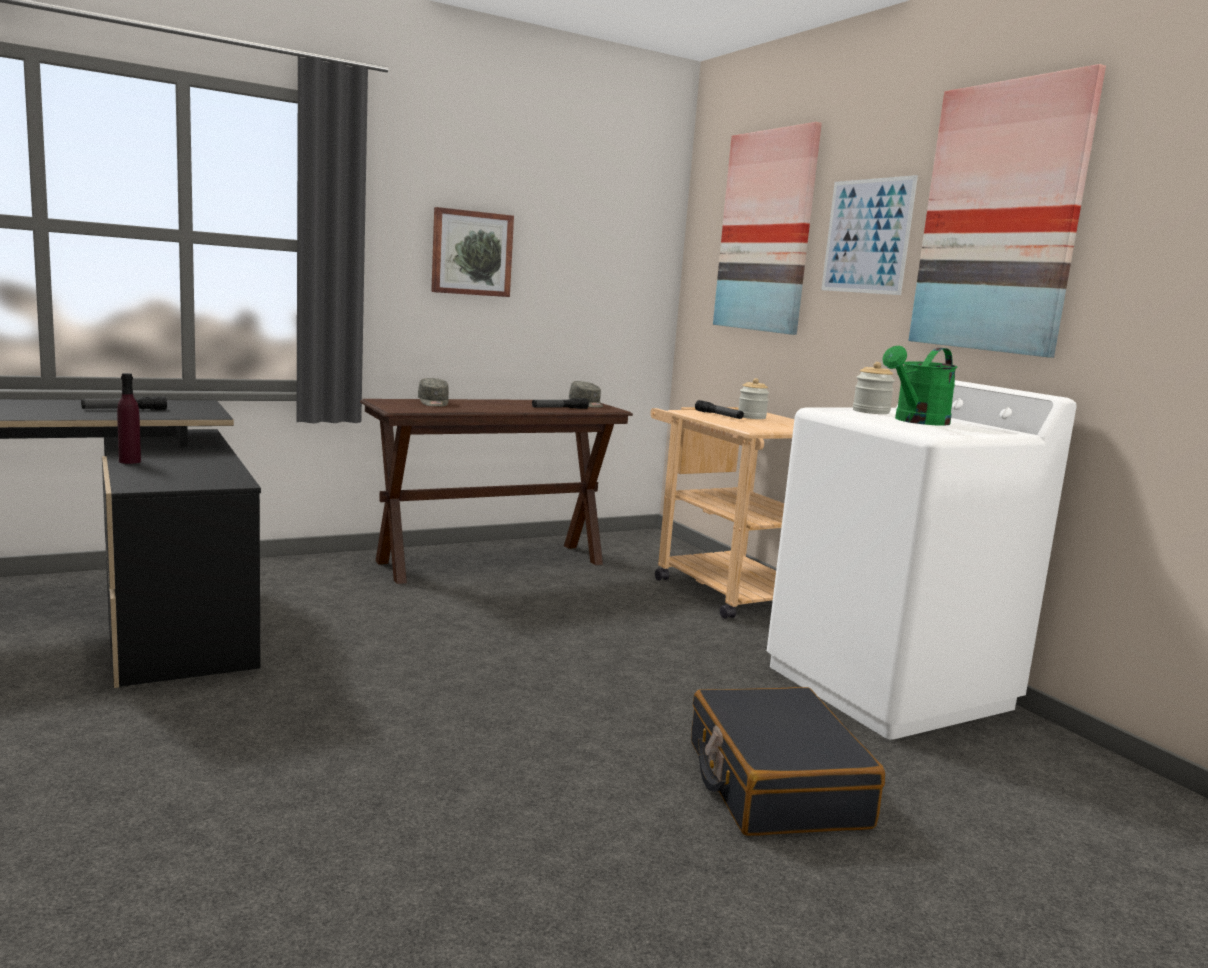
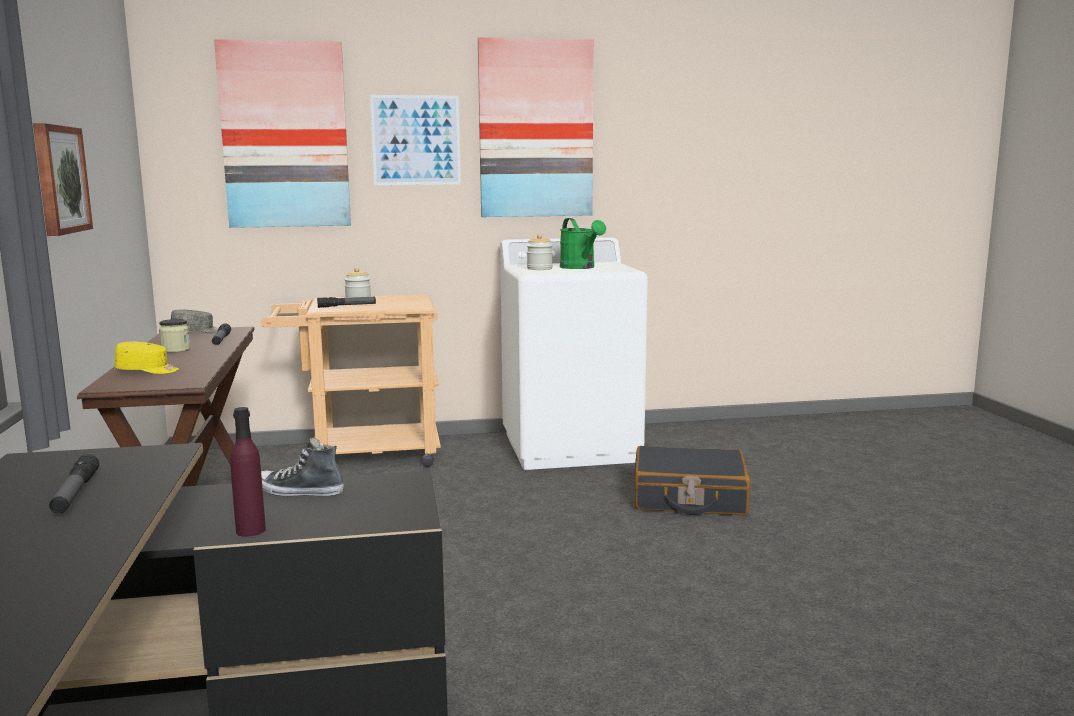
camera: 70 degrees left, 0 degrees up
(210, 465) = (298, 492): none -> shoe
(433, 403) = (148, 371): grey cap -> yellow cap
(512, 404) = (176, 350): none -> jar

